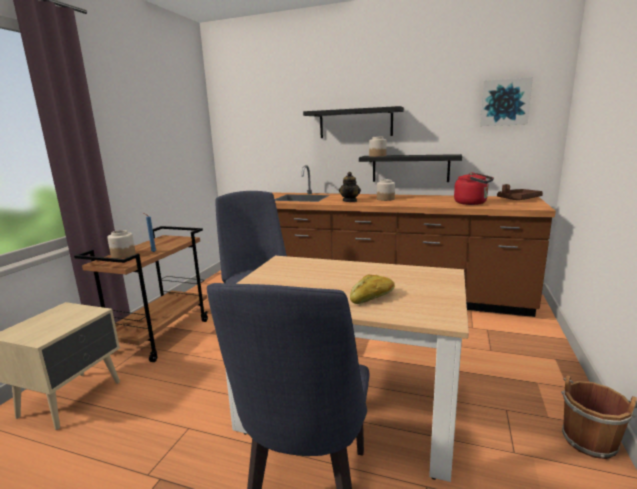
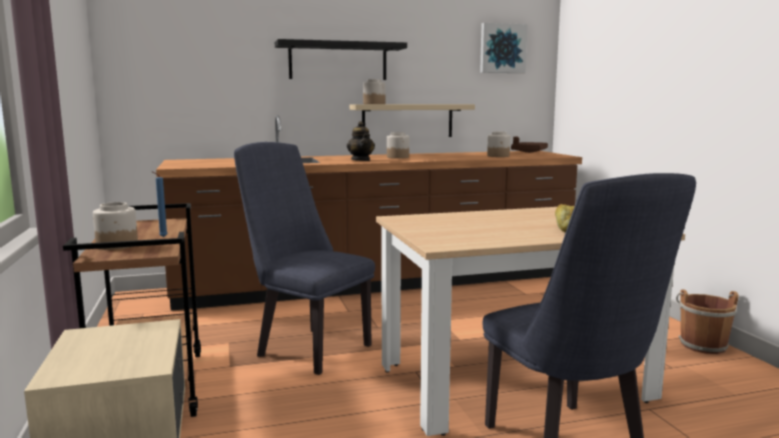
camera: 35 degrees left, 5 degrees down
(410, 168) = (407, 121): black shelf -> beige shelf
(472, 203) = (498, 156): red kettle -> jar

